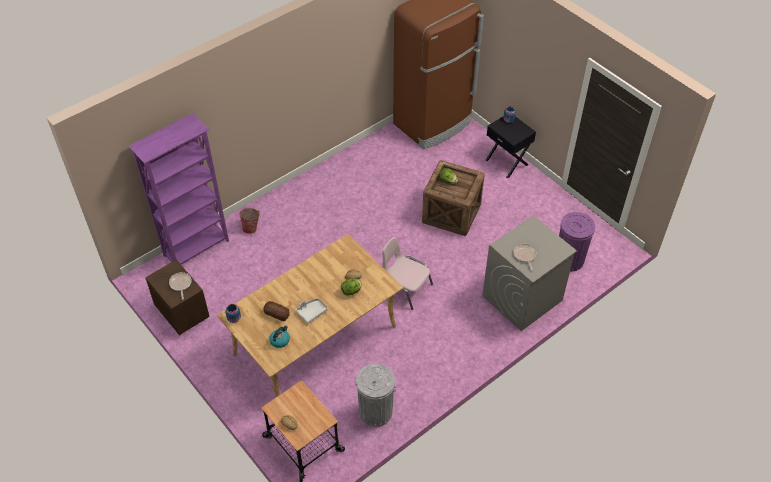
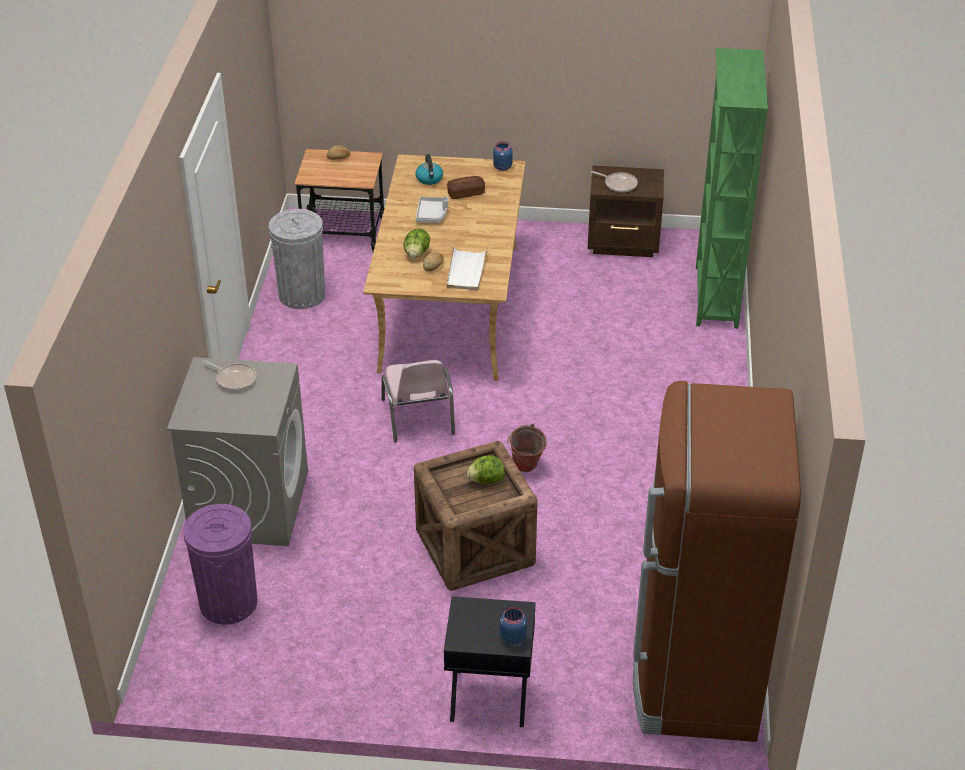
camera: 135 degrees right, 10 degrees down
(197, 248) = (715, 297): purple bookcase -> green bookcase
(252, 228) = (695, 354): bucket -> bucket (526, 468)
(343, 262) = (466, 271): none -> white tray
(405, 287) = (418, 417): pink chair -> pink chair turned 90 degrees clockwise

